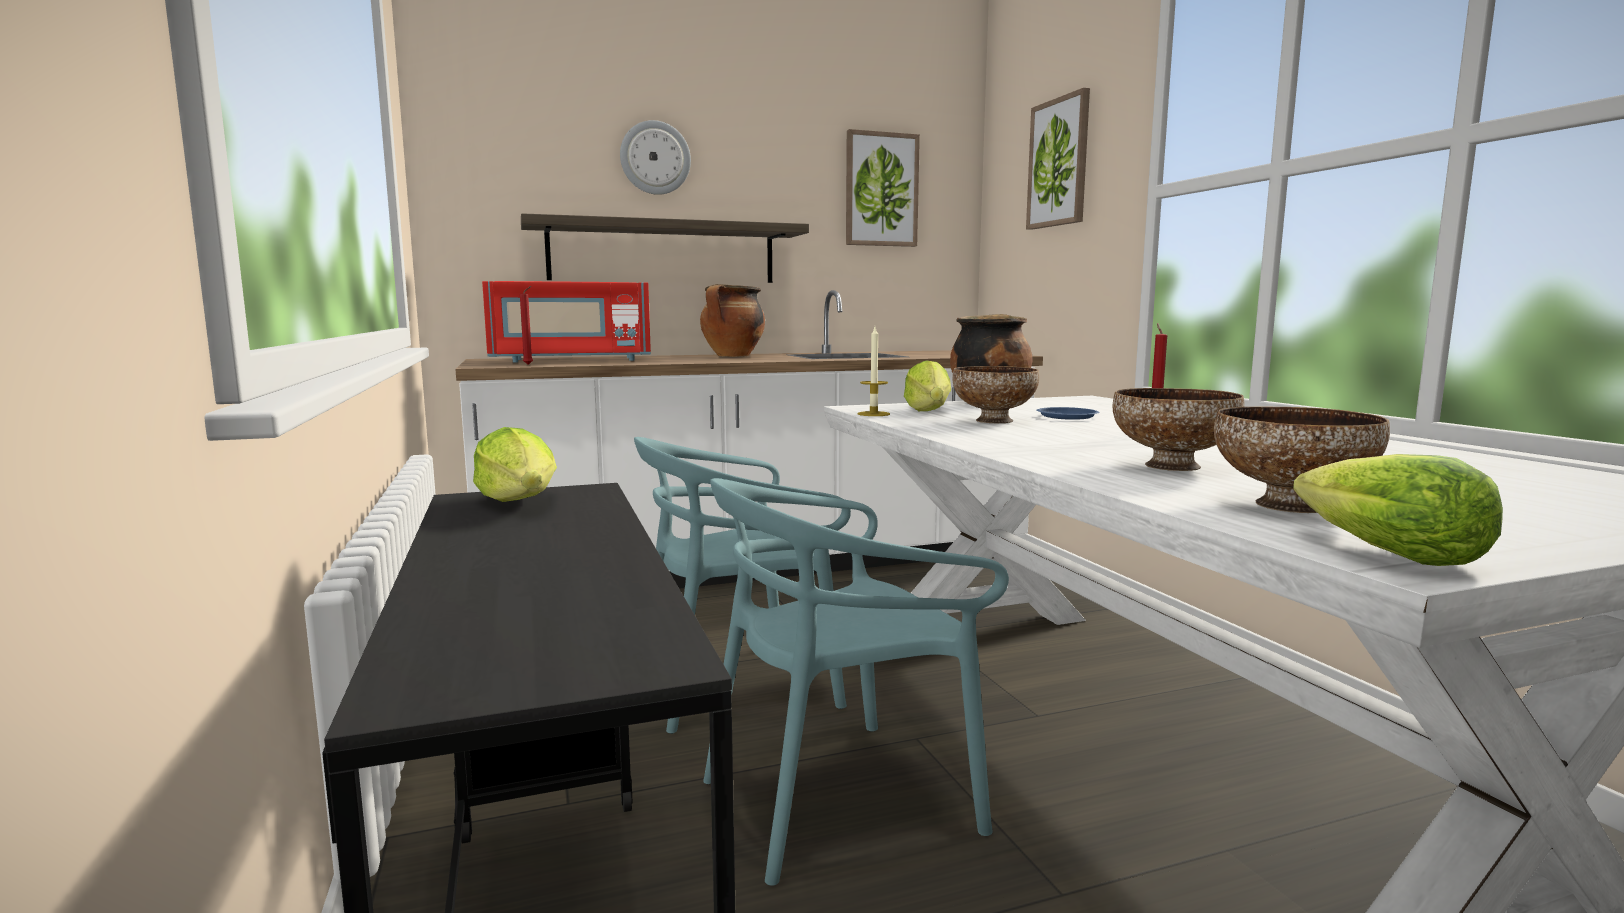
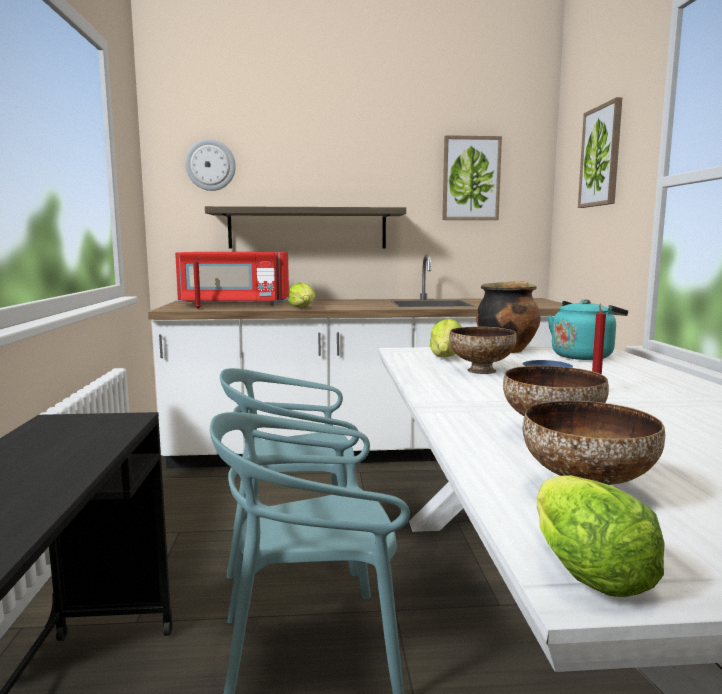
camera: 15 degrees right, 0 degrees up
(521, 502) = (75, 426): lettuce -> lettuce (303, 308)
(655, 158) = (303, 163): wall clock -> wall clock (210, 165)
(733, 356) = (348, 302): cooking pot -> none
(873, 414) = (401, 358): candle -> none
(1086, 405) = (583, 356): none -> turquoise kettle

